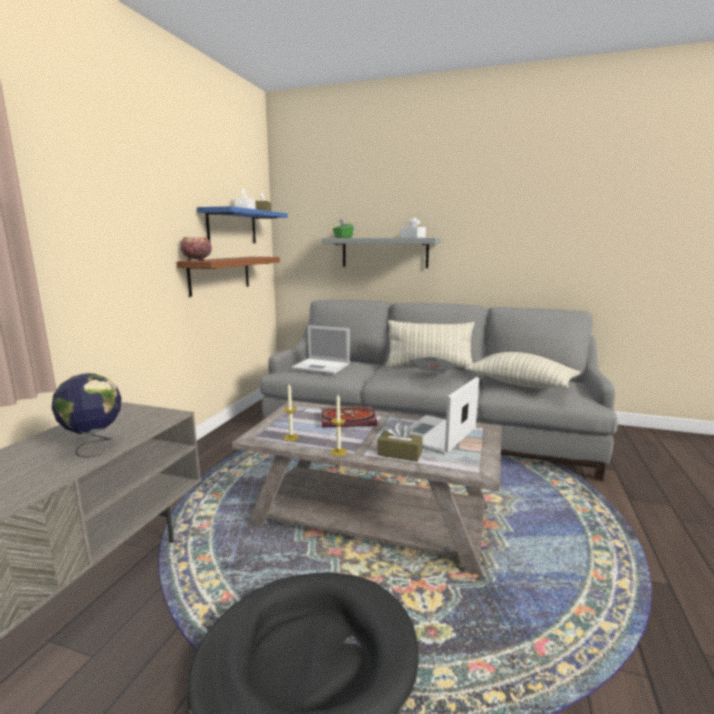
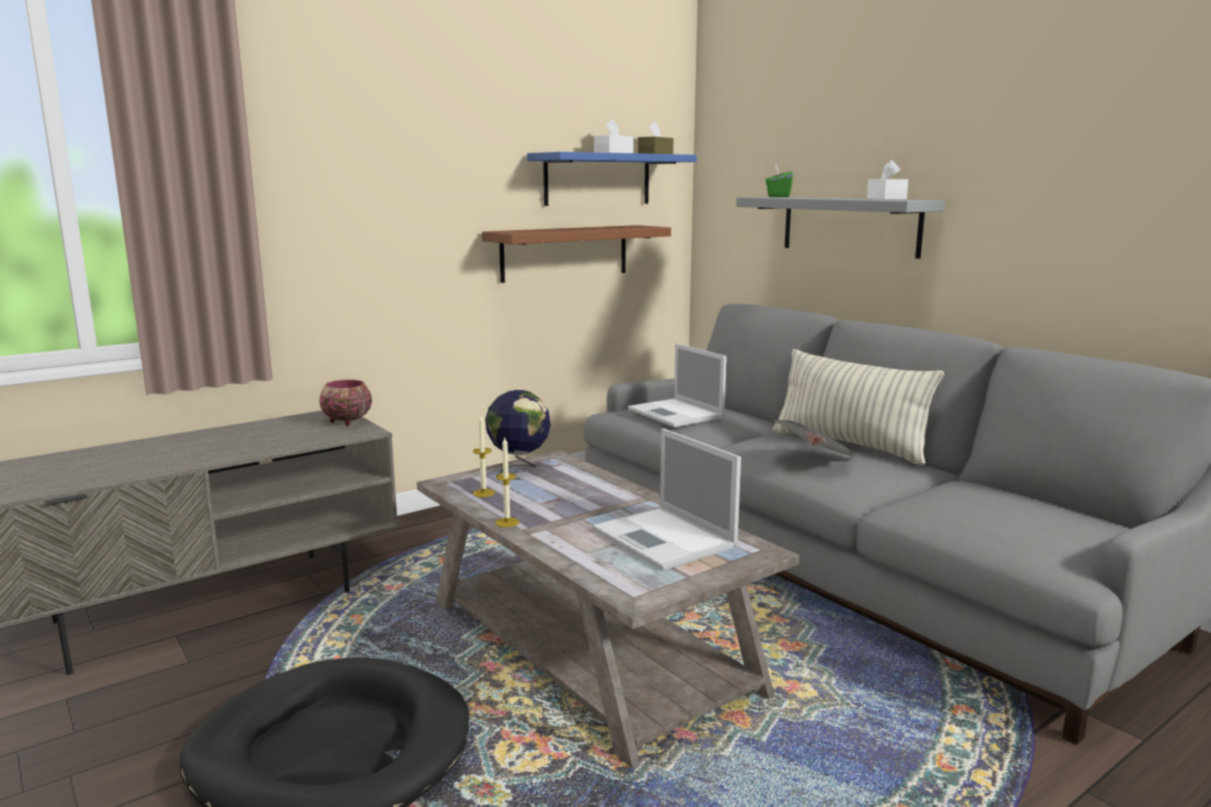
camera: 35 degrees right, 0 degrees up
(94, 446) = (257, 445): globe -> globe (519, 470)
(196, 260) = (509, 231): bowl -> bowl (346, 421)
(349, 419) = (590, 490): book -> none
(399, 453) = (574, 545): brown tissue box -> none
(435, 435) = (665, 539): laptop -> laptop turned 105 degrees counterclockwise
(520, 384) = (971, 506): pillow -> none

